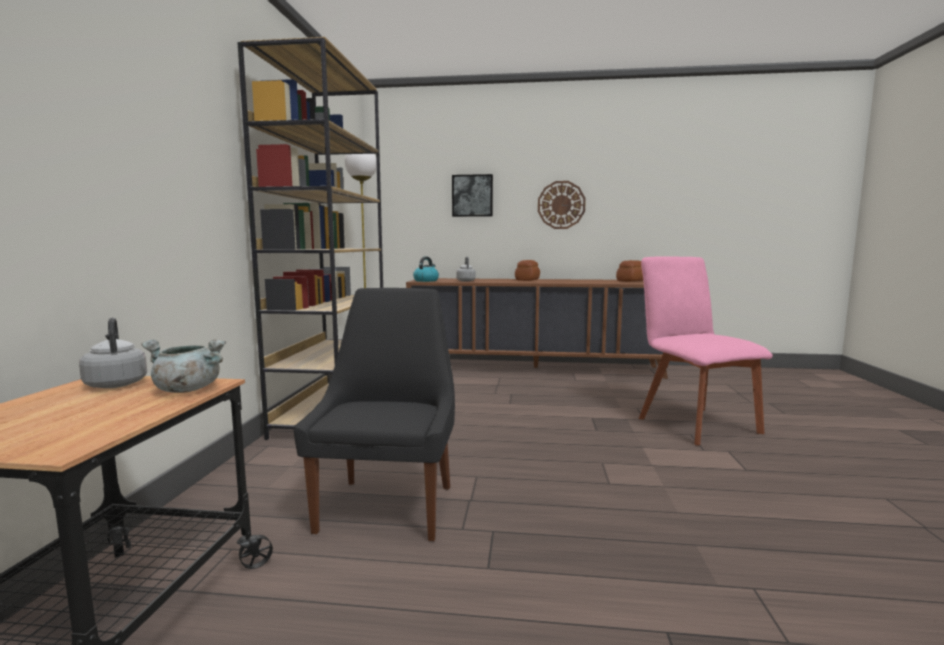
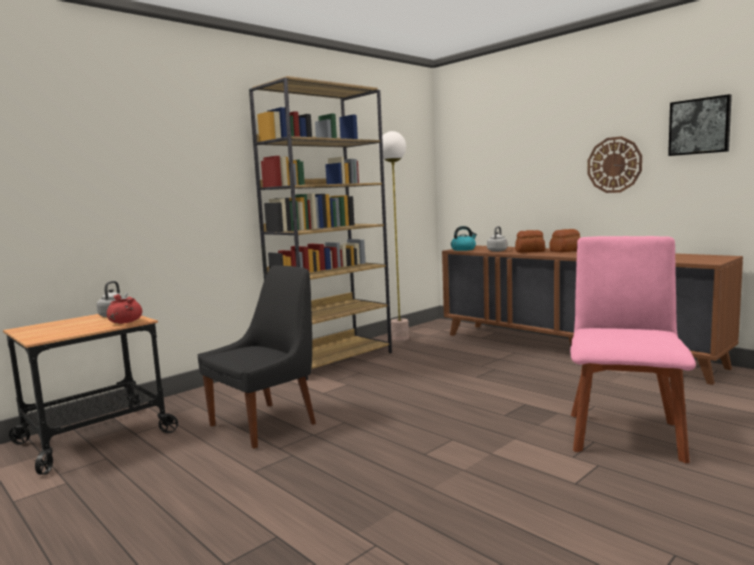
camera: 40 degrees right, 0 degrees up
(186, 390) = (125, 322): grey cooking pot -> red cooking pot
(472, 196) = (523, 161): picture -> picture (699, 126)
(630, 280) = (685, 256): bread -> bread (529, 251)

